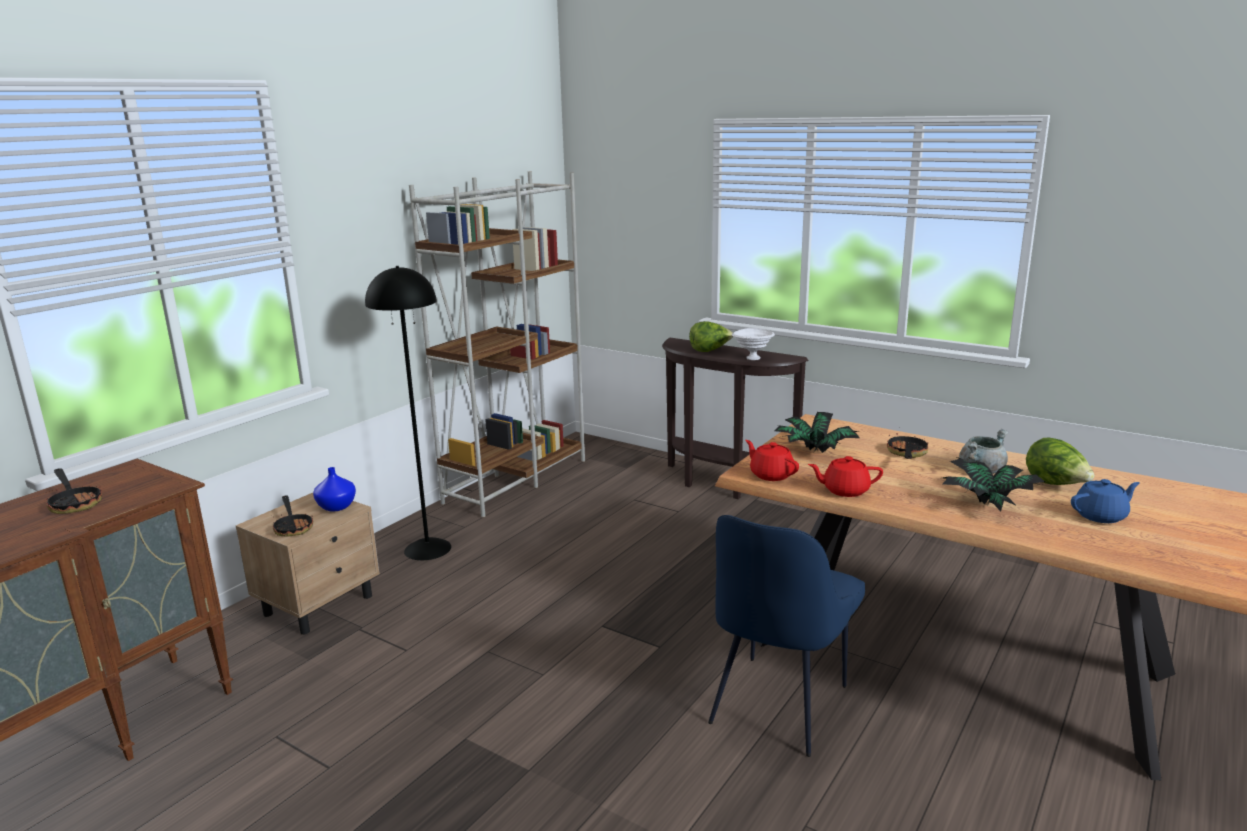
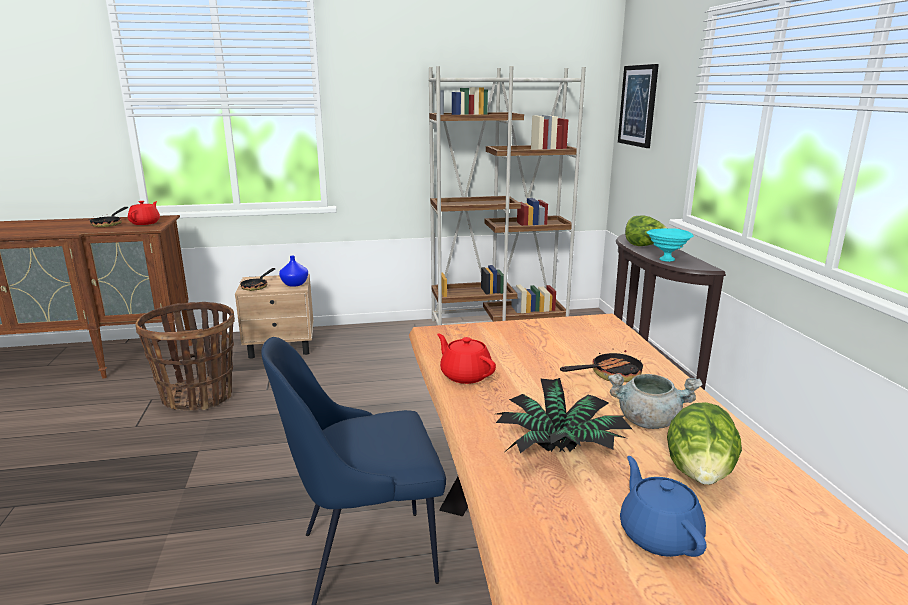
camera: 45 degrees right, 0 degrees up
(336, 700) = (198, 396): none -> basket
(428, 548) = (378, 342): black floor lamp -> none
(611, 207) = (638, 105): none -> picture
(752, 358) = (665, 259): white bowl -> turquoise bowl
(771, 475) = (447, 341): red teapot -> red teapot (145, 223)
(815, 452) = (532, 340): potted plant -> none
(1101, 516) = (659, 534): blue teapot -> blue teapot turned 135 degrees counterclockwise

